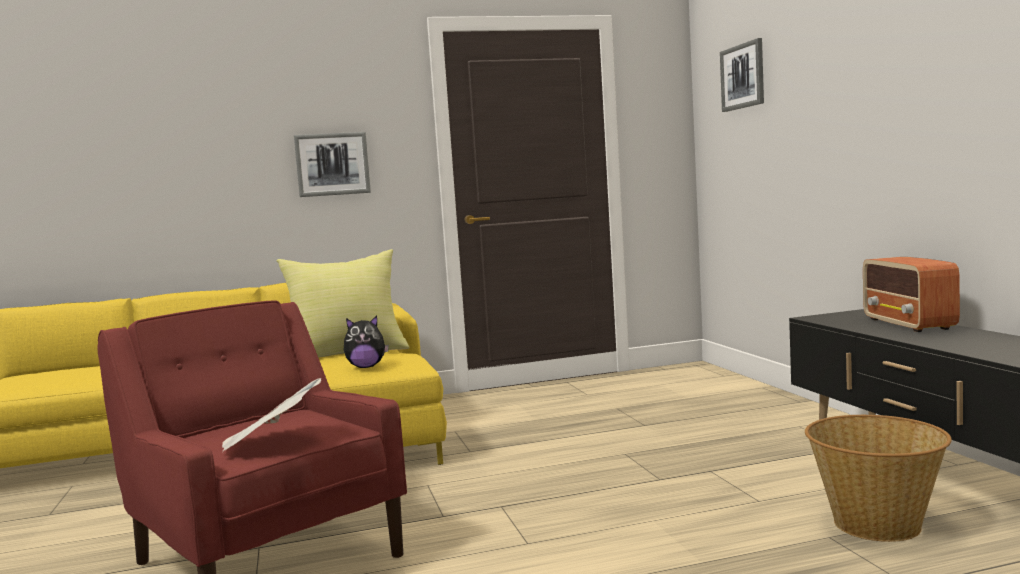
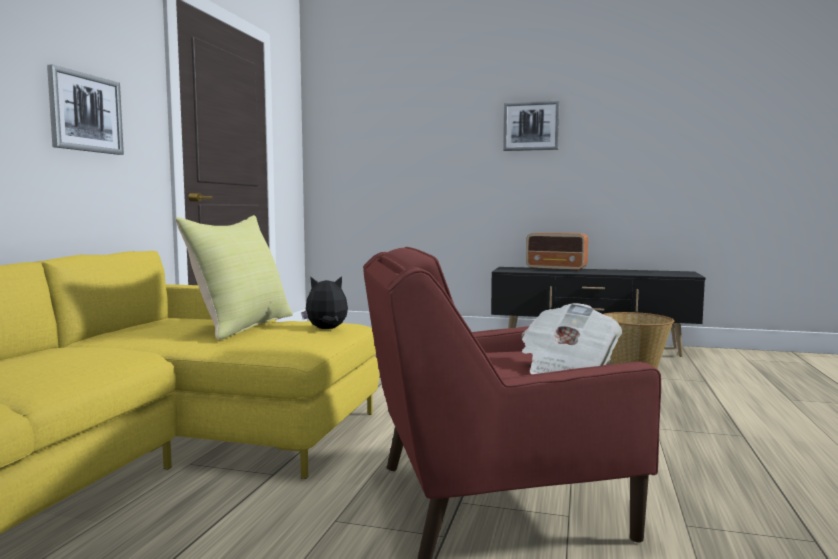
camera: 60 degrees left, 0 degrees up
(366, 367) = (326, 329): plush toy -> plush toy turned 120 degrees counterclockwise
(743, 76) = (374, 110): picture -> picture (531, 126)

